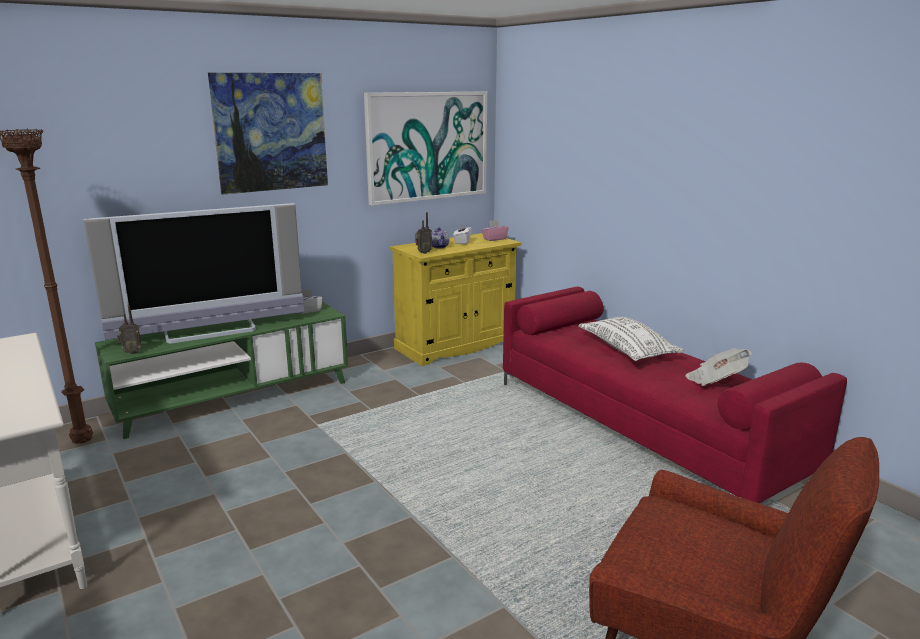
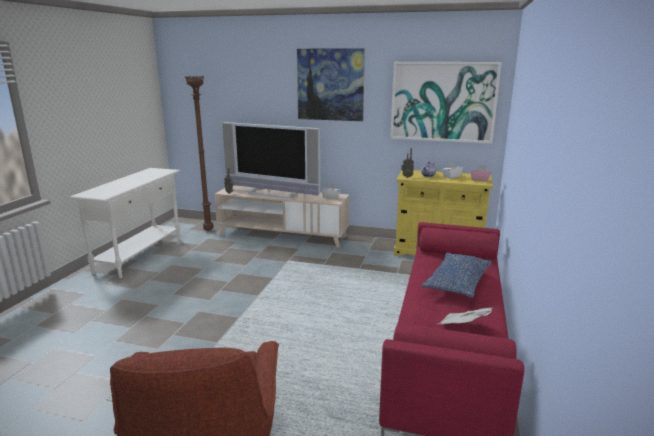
camera: 50 degrees right, 0 degrees up
(235, 399) = (283, 235): green tv stand -> beige tv stand
(627, 350) = (457, 283): white pillow -> blue pillow

